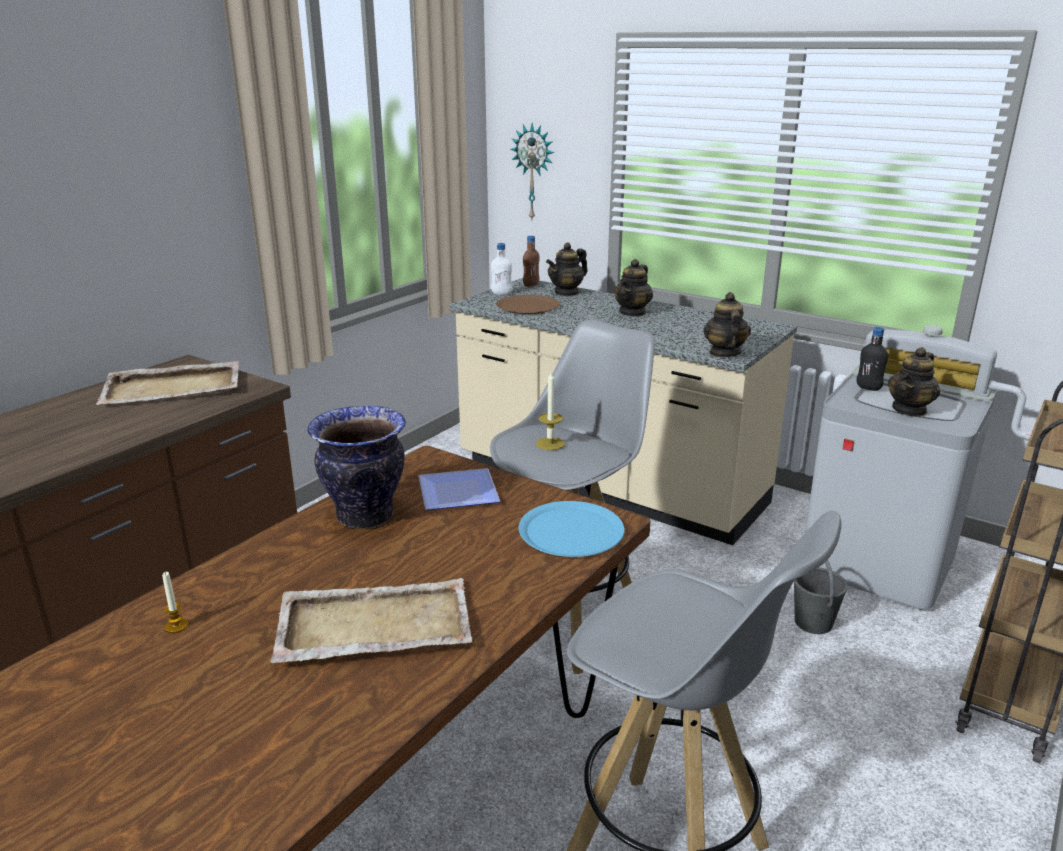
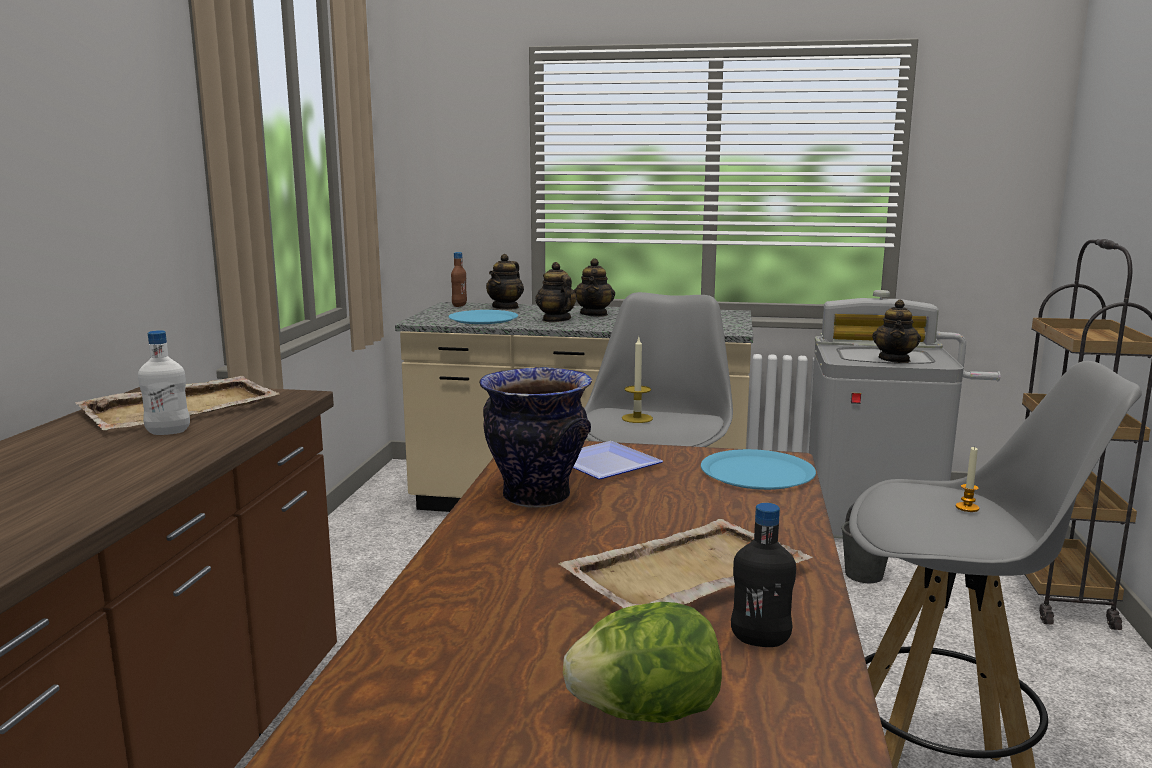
camera: 25 degrees left, 10 degrees down
(176, 626) = (463, 623): candle -> candle (967, 508)
(189, 745) = (646, 713): none -> lettuce
(501, 294) = (440, 313): white bottle -> white bottle (168, 432)
(528, 306) = (483, 318): brown plate -> blue plate
(534, 172) = (438, 191): wall clock -> none
(724, 353) = (723, 330): teapot -> teapot (556, 320)
(868, 388) = (843, 351): black bottle -> black bottle (760, 641)

